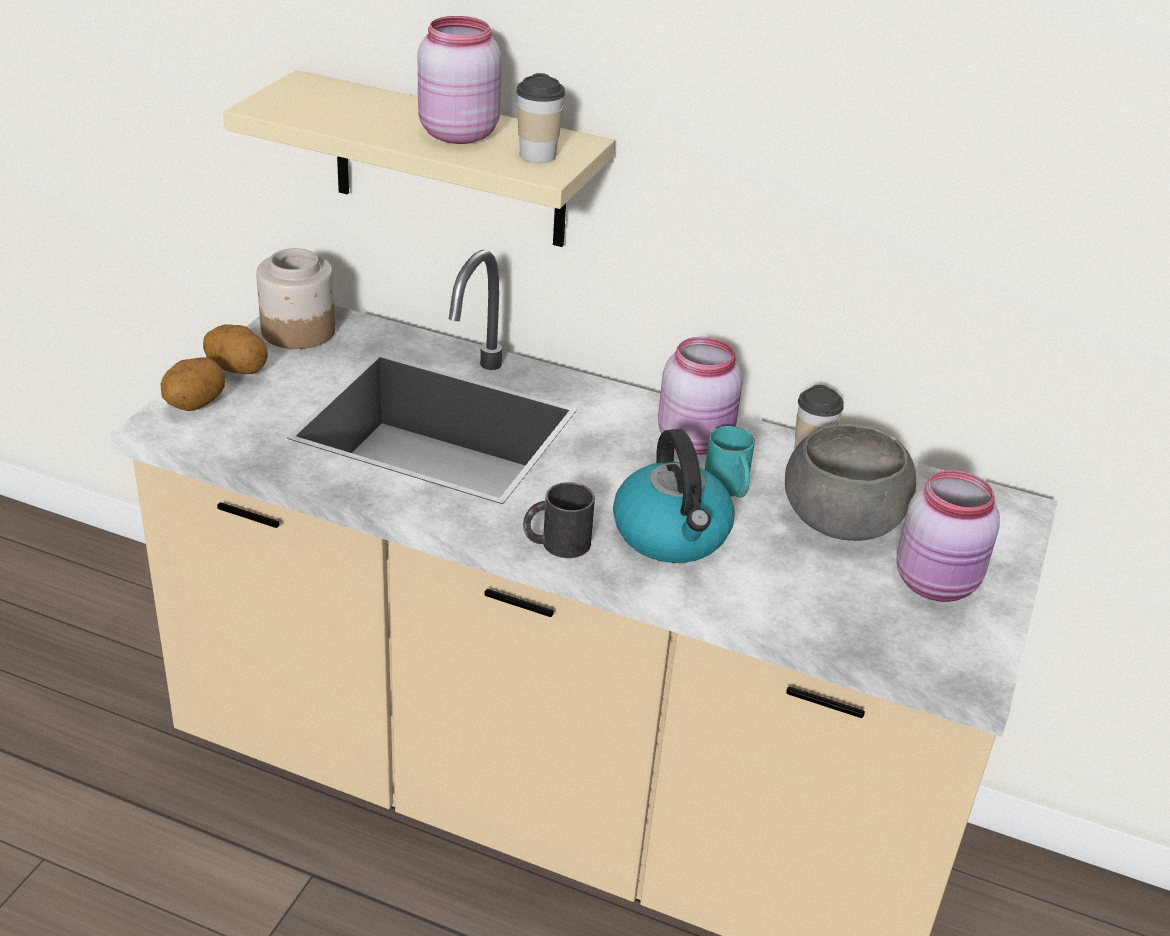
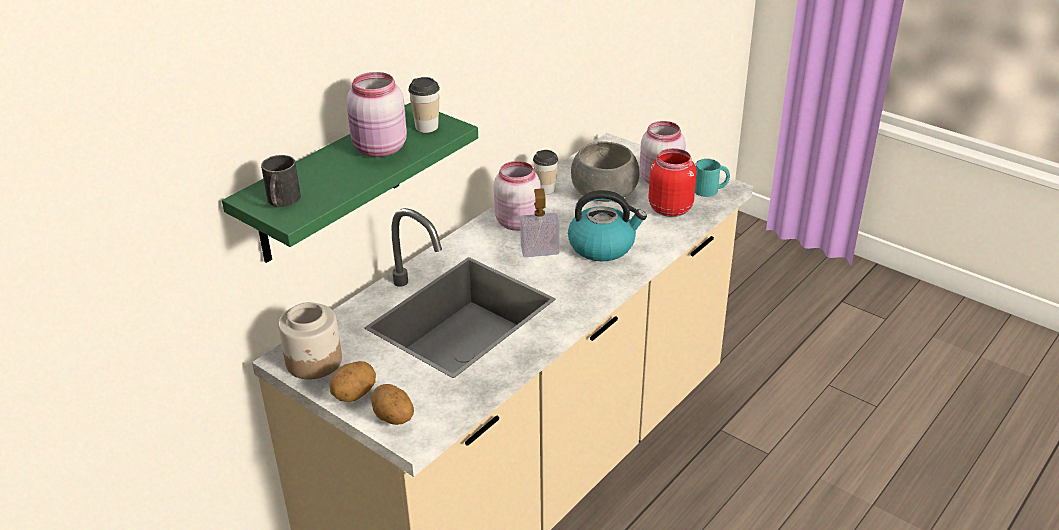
camera: 70 degrees left, 0 degrees up
(449, 161) = (329, 184): beige shelf -> green shelf
(556, 543) = (599, 285): black mug -> black mug (282, 201)
(625, 472) = (540, 251): none -> soap dispenser
(729, 489) = (567, 220): turquoise mug -> turquoise mug (710, 190)
(841, 603) = (669, 208): none -> red jar

